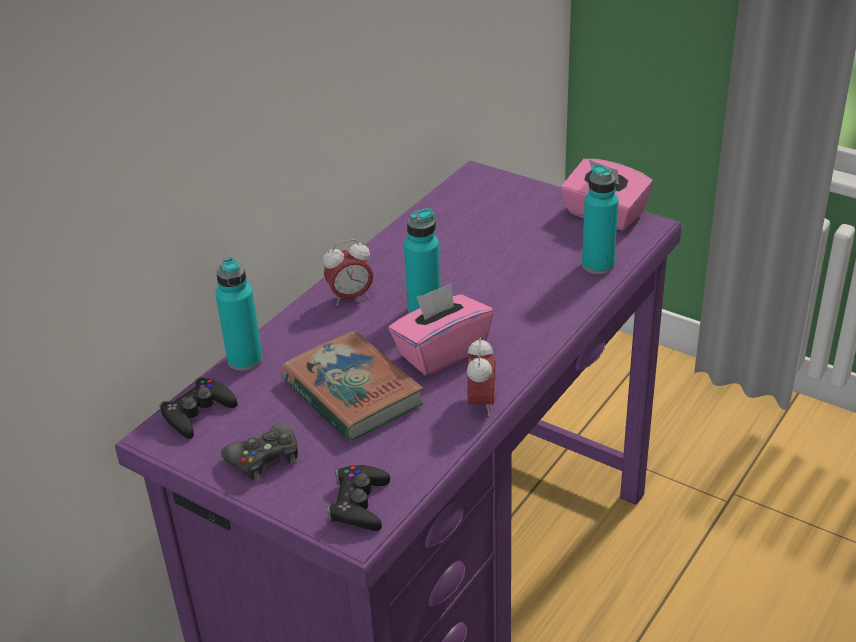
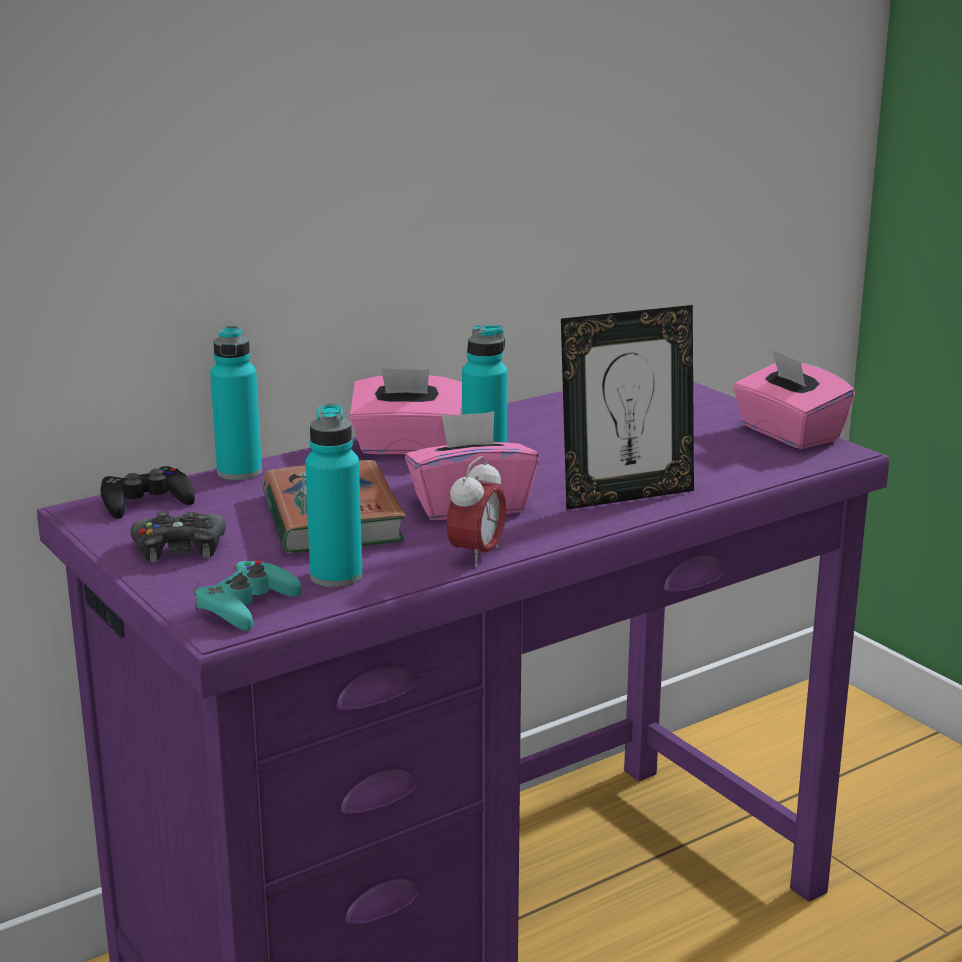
camera: 20 degrees right, 15 degrees down
(350, 297) = (407, 447): alarm clock -> pink tissue box
(359, 504) = (247, 605): black game controller -> turquoise game controller
(539, 311) = (626, 495): none -> picture frame
(598, 265) = (739, 472): turquoise bottle -> turquoise bottle (336, 576)

